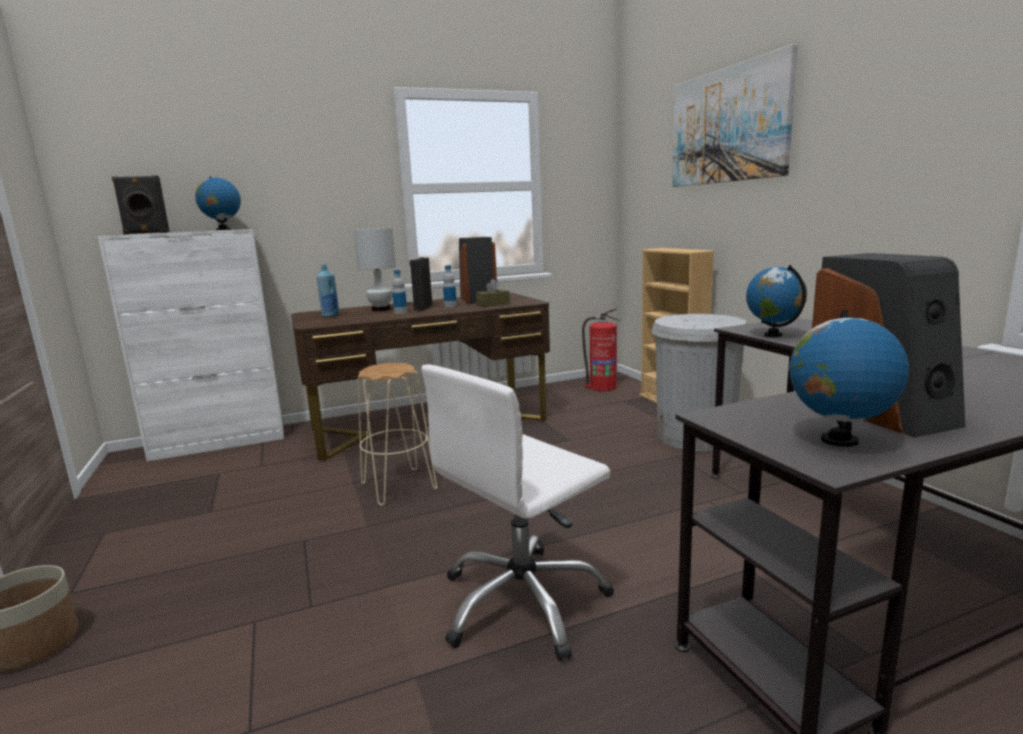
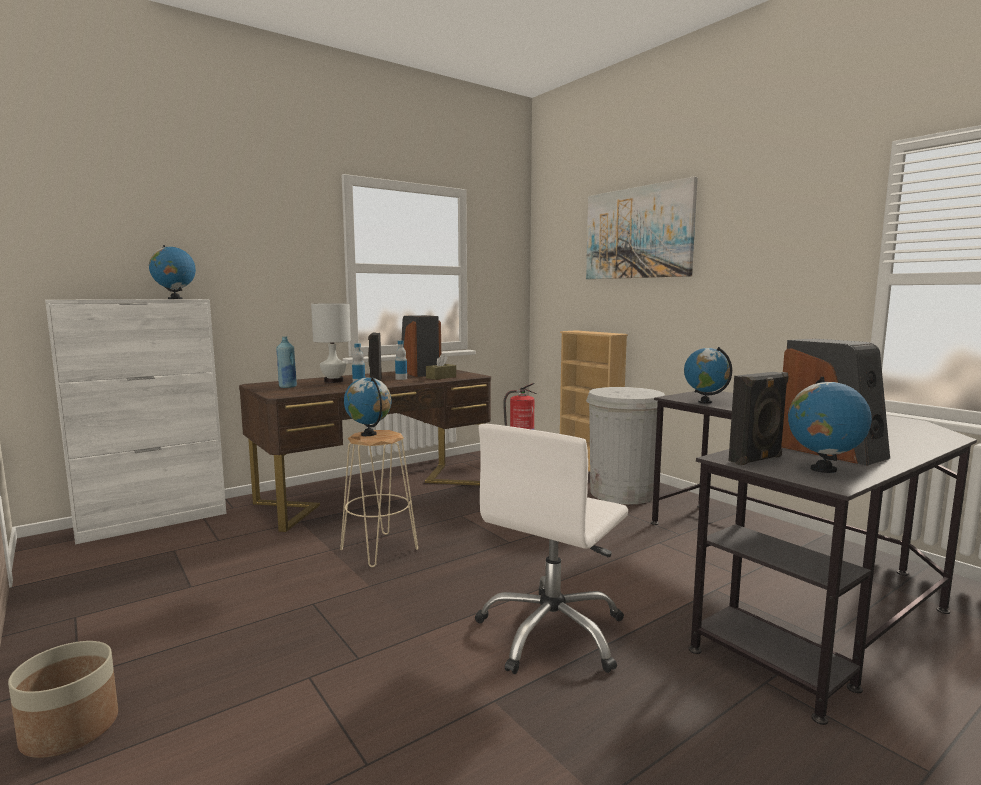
camera: 15 degrees left, 5 degrees down
(146, 233) = (95, 299): black speaker -> black speaker (757, 459)
(381, 368) = (369, 434): none -> globe

